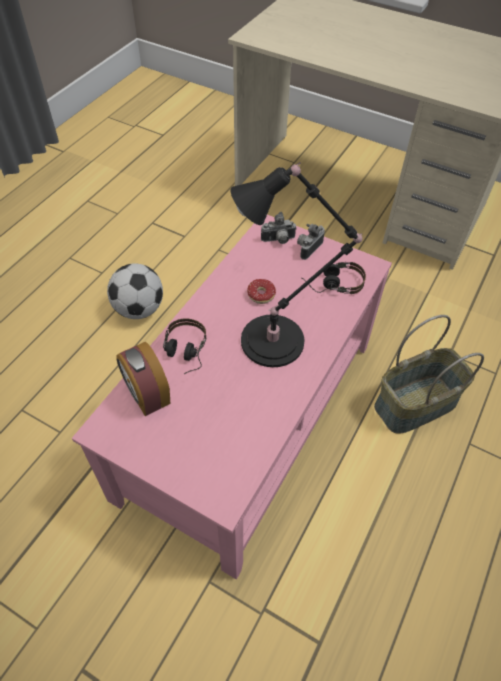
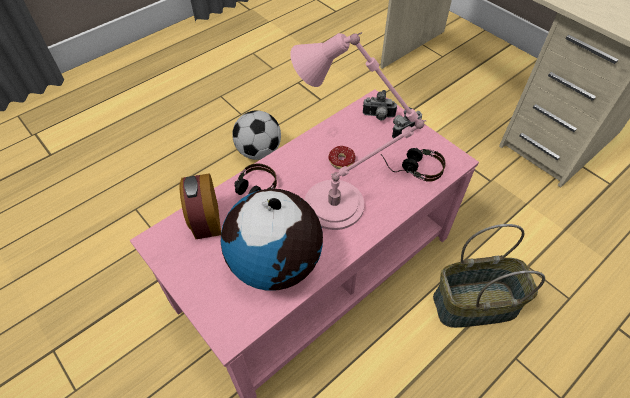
camera: 20 degrees right, 0 degrees up
(241, 417) = (276, 264): none -> globe
(278, 340) = (339, 206): black table lamp -> pink table lamp

